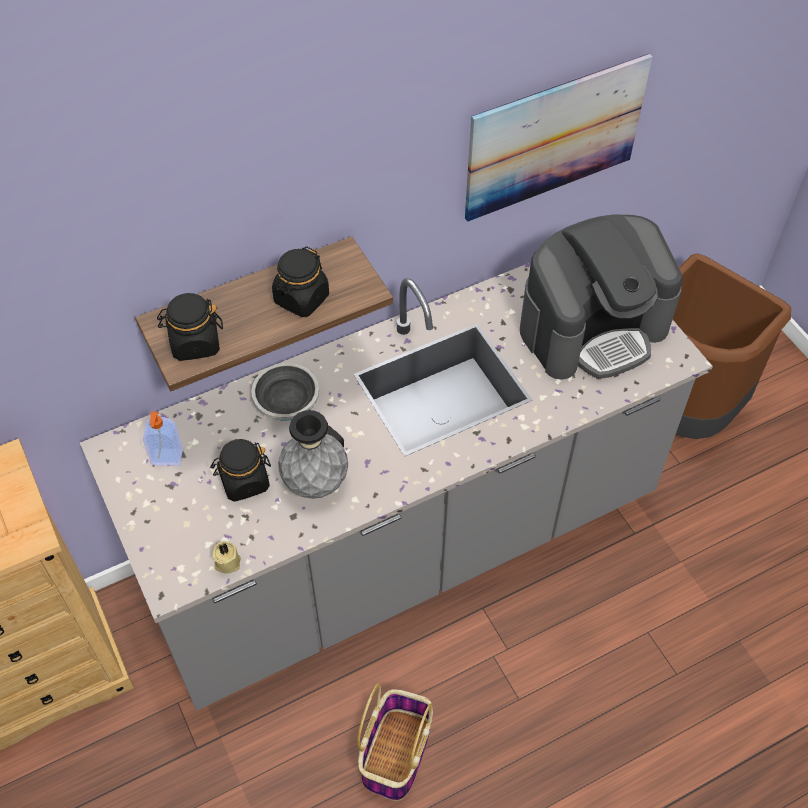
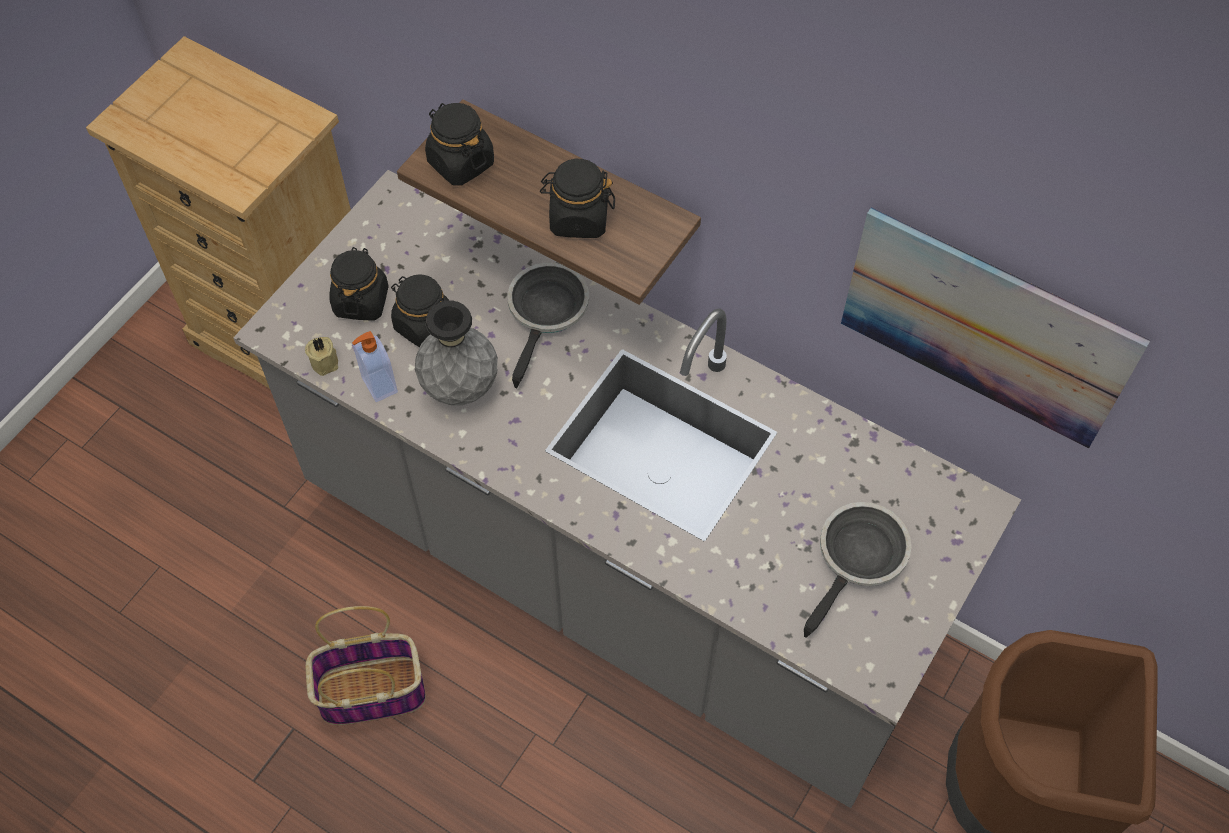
camera: 60 degrees right, 5 degrees up
(167, 458) = (413, 247): soap dispenser -> soap dispenser (378, 385)
(189, 513) = (361, 301): none -> black jar
(593, 328) = (859, 558): coffee machine -> frying pan

